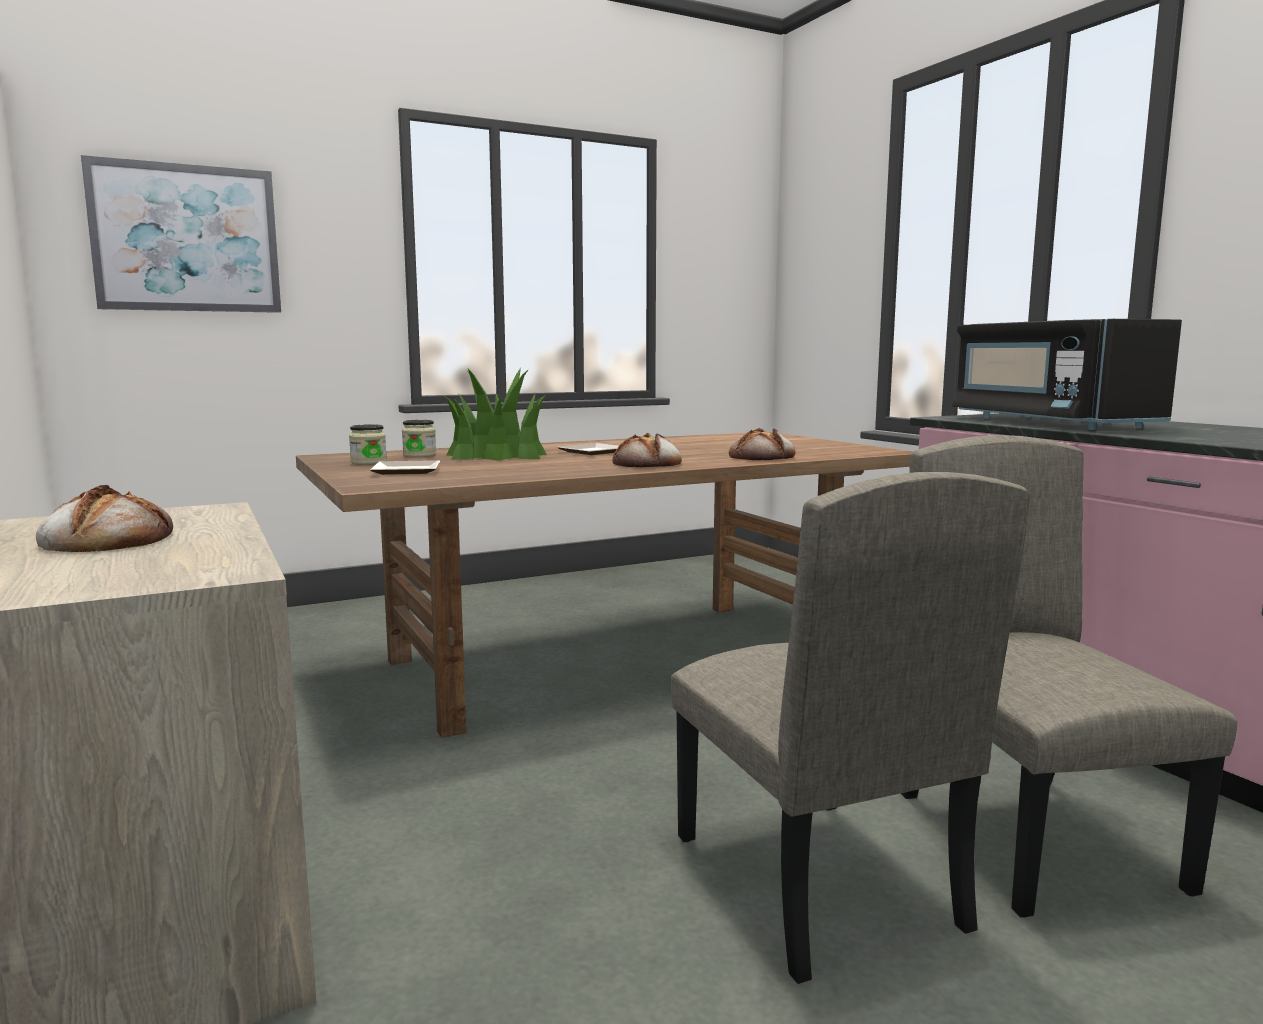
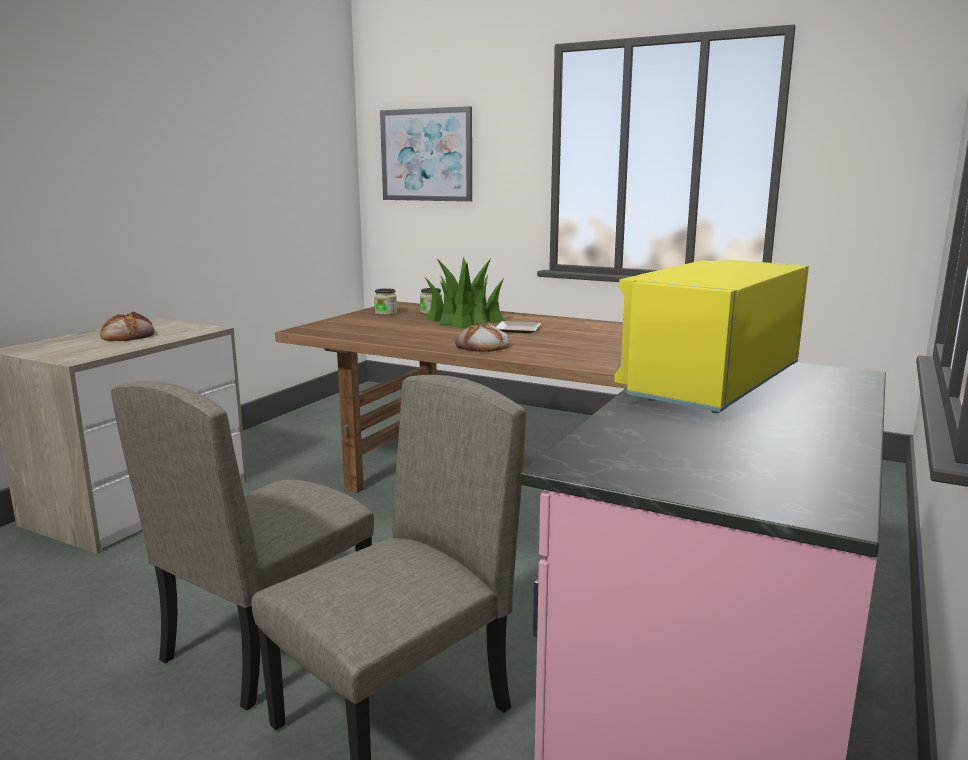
camera: 55 degrees right, 5 degrees up
(404, 471) = (365, 322): plate -> none
(762, 457) = (581, 359): bread -> none
(1048, 422) = (710, 384): black microwave -> yellow microwave

